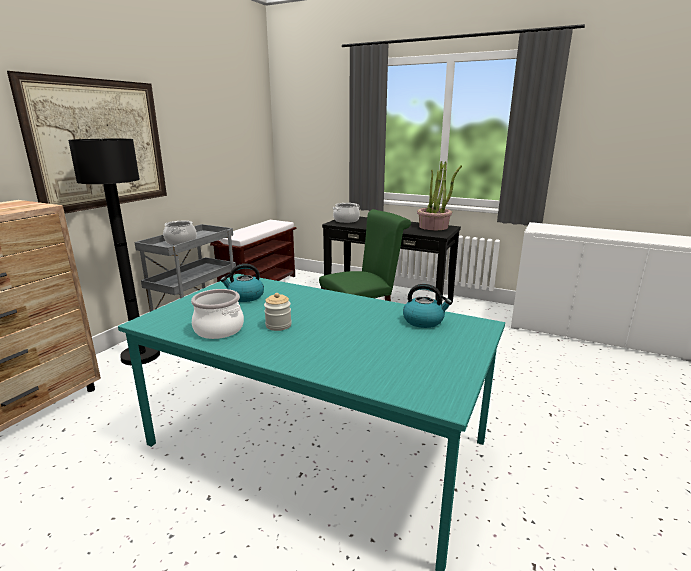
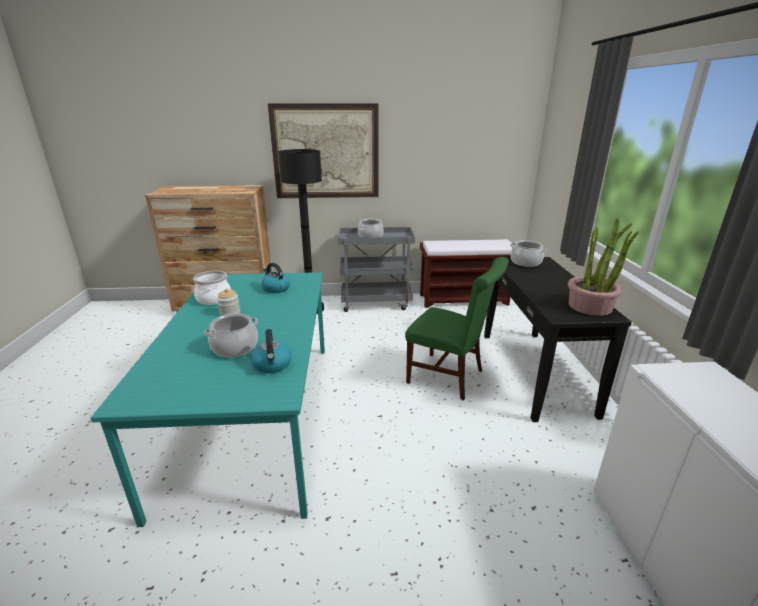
camera: 60 degrees right, 5 degrees up
(371, 332) = (235, 348): none -> cooking pot

